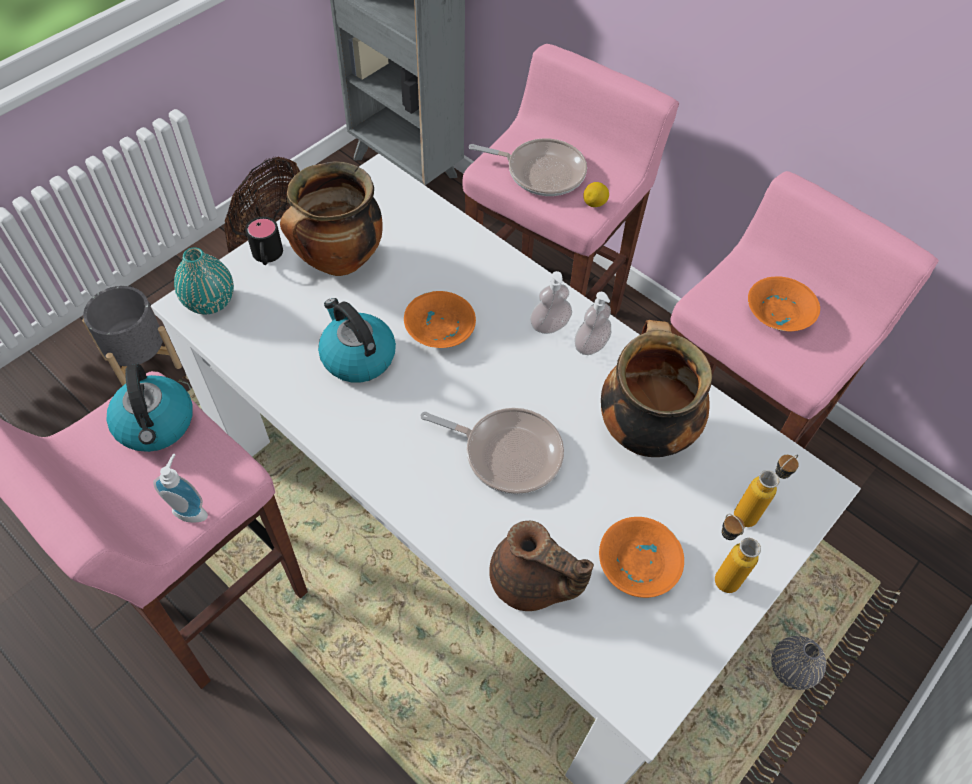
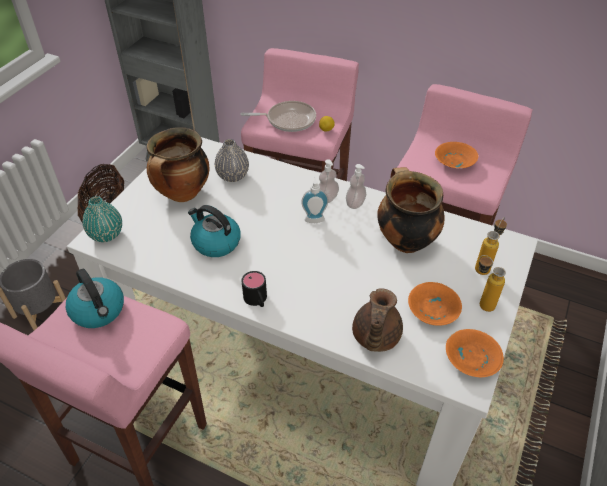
camera: 15 degrees left, 10 degrees down
(192, 509) = (143, 353): soap dispenser -> soap dispenser (314, 218)
(267, 256) = (134, 201): black mug -> black mug (257, 300)
(440, 326) = (260, 214): orange bowl -> orange bowl (471, 358)
(507, 453) = (330, 272): frying pan -> none
(531, 582) = (375, 337): brown teapot -> brown teapot turned 90 degrees clockwise
(791, 669) = (524, 380): grey vase -> grey vase (233, 176)

